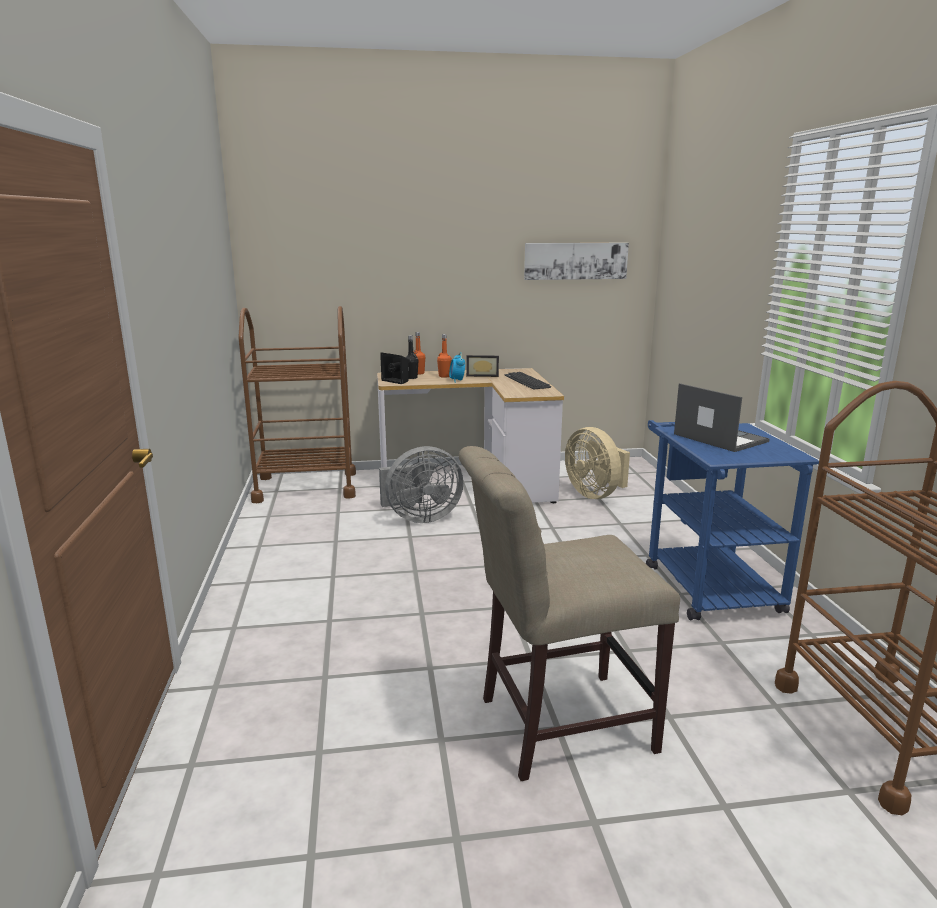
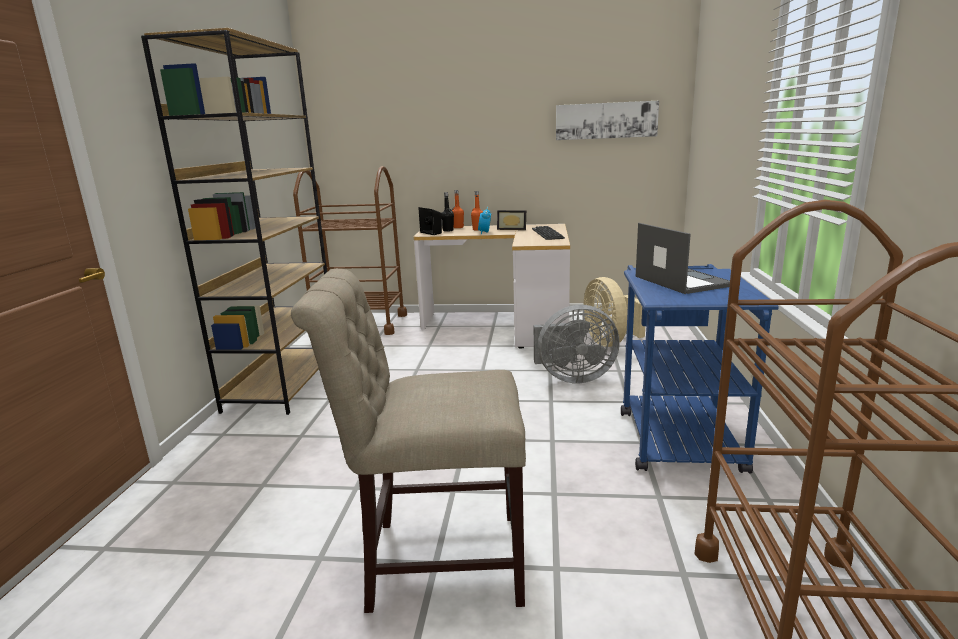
camera: 15 degrees right, 0 degrees up
(263, 562) = (284, 382): none -> brown bookcase
(420, 517) = (436, 354): grey fan -> grey fan (572, 377)

